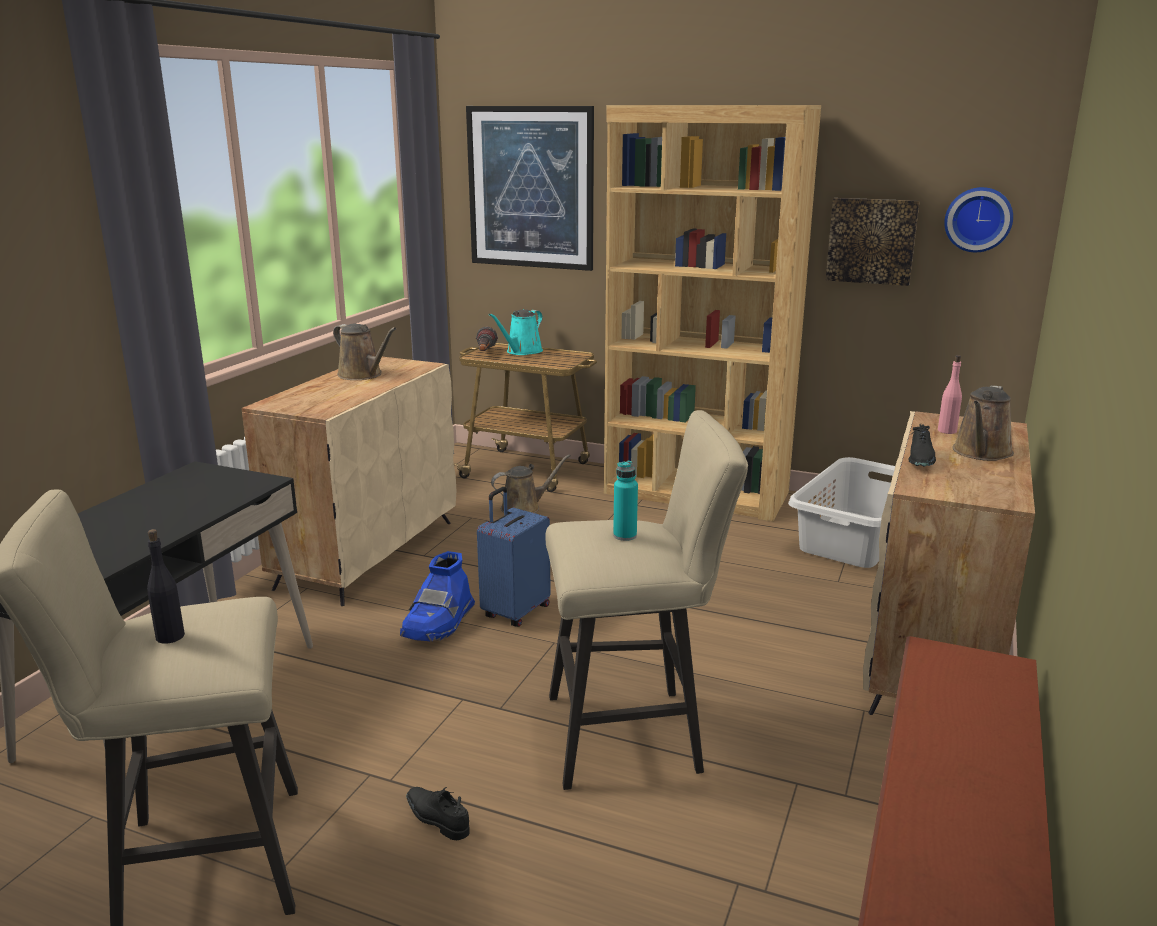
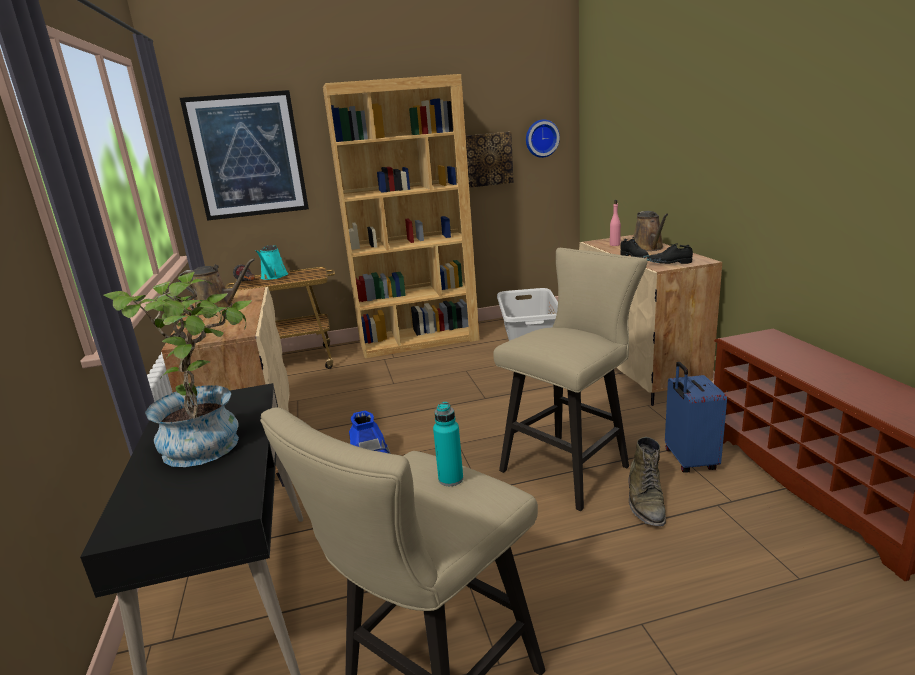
camera: 35 degrees left, 0 degrees up
(161, 514) = (211, 441): none -> potted plant
(170, 636) = (423, 496): black bottle -> none
(437, 819) = (540, 566): black shoe -> black shoe (669, 263)
(515, 612) = (409, 438): blue suitcase -> blue suitcase (689, 461)
(524, 507) = (325, 382): brown watering can -> none
(625, 536) = (562, 334): turquoise bottle -> turquoise bottle (451, 479)
(655, 824) = (645, 501): none -> green boot

